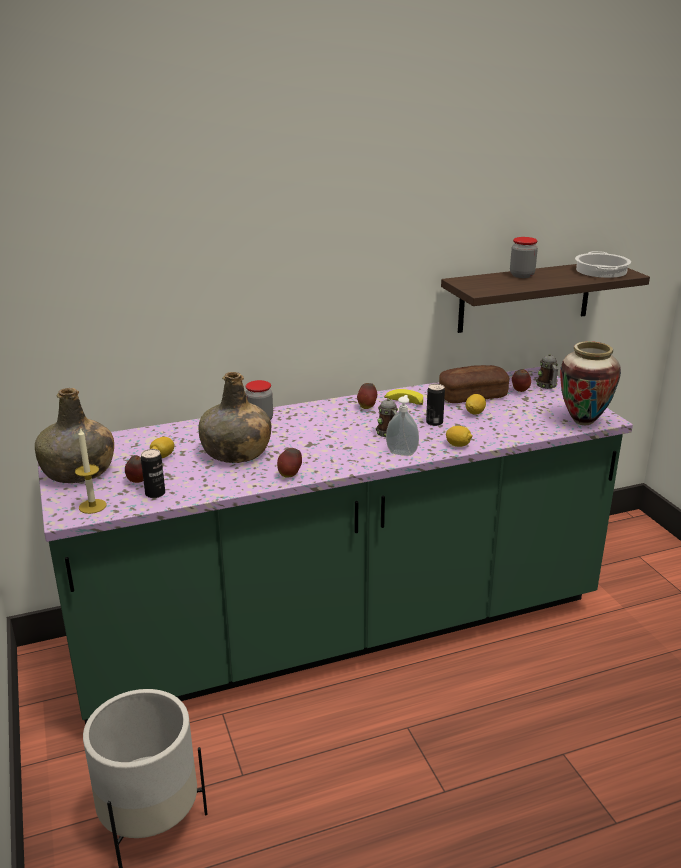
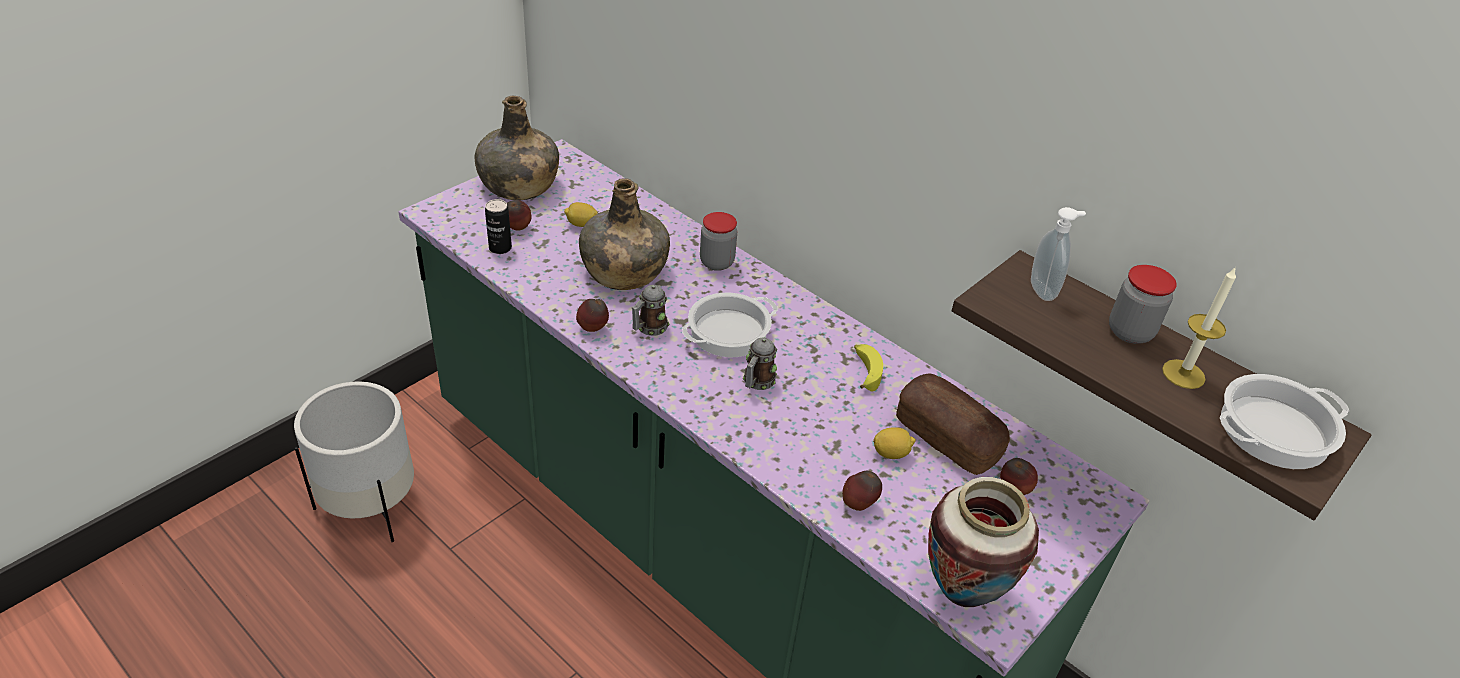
camera: 60 degrees right, 15 degrees up
(92, 506) = (456, 219): candle -> candle (1183, 374)
(335, 432) = (728, 333): none -> cooking pot
(367, 407) = (823, 340): apple -> apple (859, 504)
(402, 452) = (712, 408): soap dispenser -> soap dispenser (1044, 290)
(434, 422) = (824, 417): can -> none
(458, 445) = (771, 459): lemon -> none
(547, 386) = (1065, 522): mug -> mug (649, 328)

